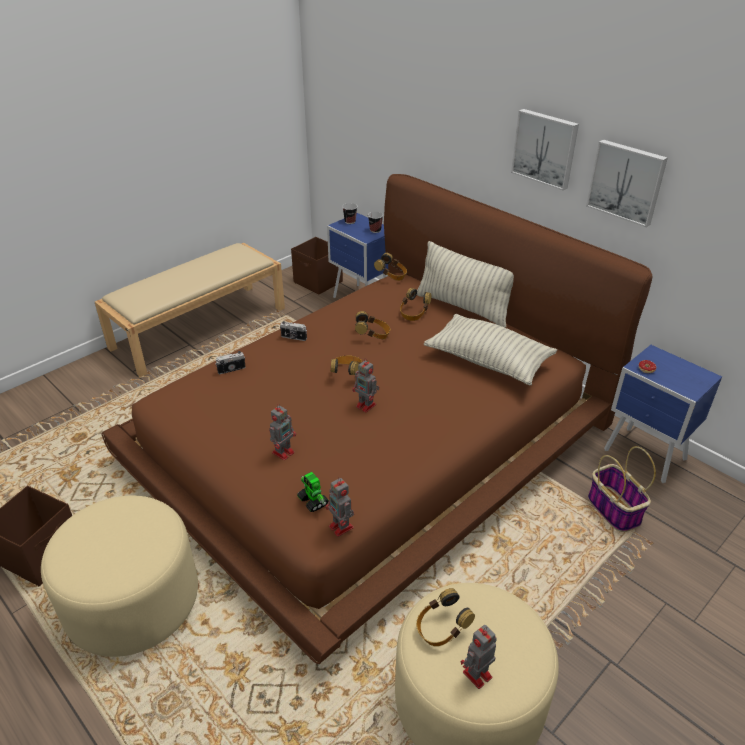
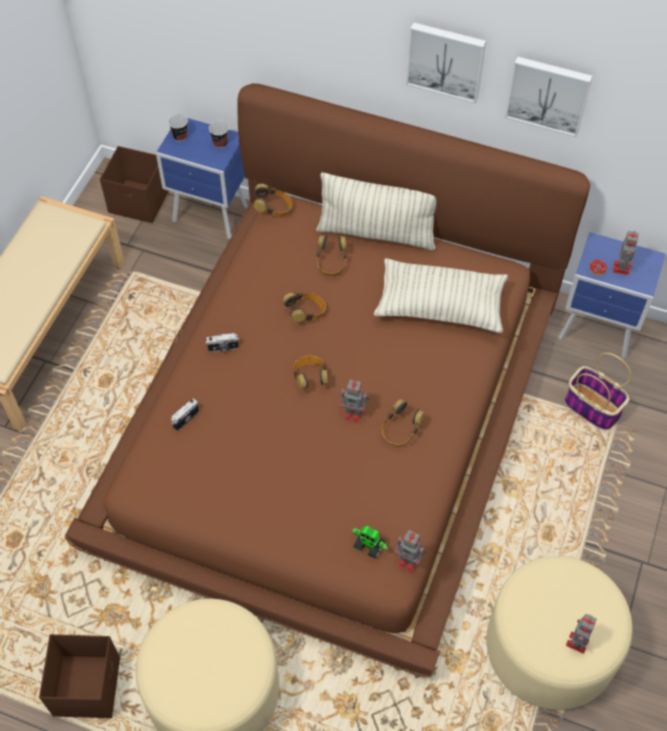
camera: 25 degrees left, 20 degrees up
(284, 452) = (308, 502): toy robot -> toy robot (621, 267)
(441, 629) = (532, 616): headphones -> headphones (400, 431)

